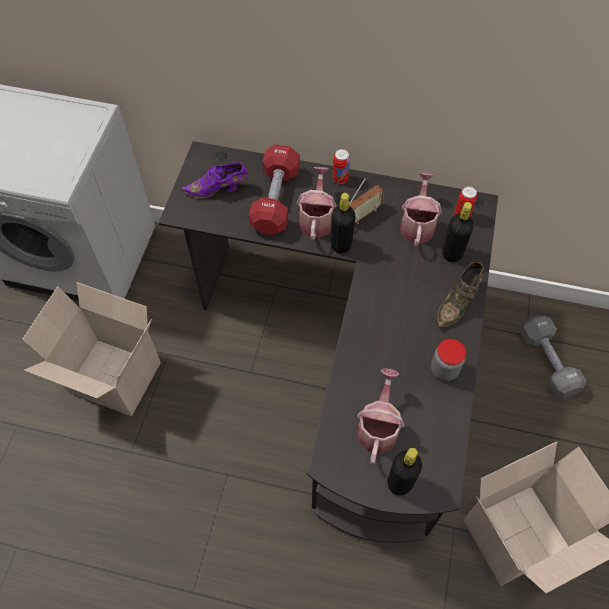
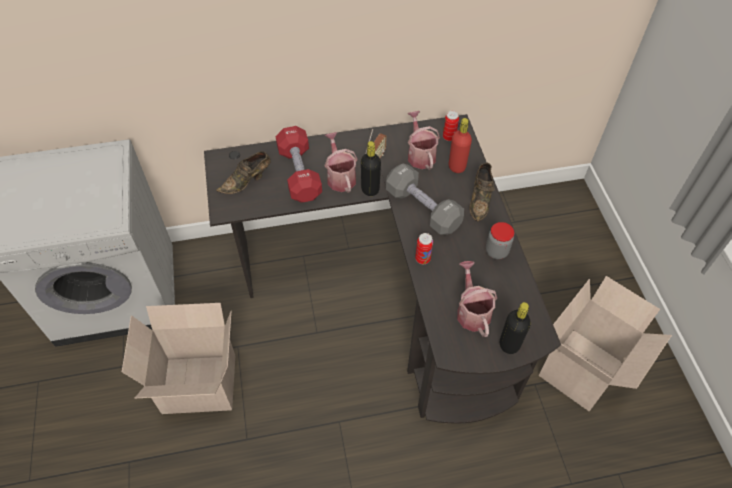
camera: 25 degrees left, 5 degrees down
(218, 190) = (247, 181): purple shoe -> brown shoe
(340, 179) = (342, 141): can -> can (422, 259)
(452, 253) = (457, 166): black bottle -> red bottle
(547, 362) = (539, 236): grey dumbbell -> grey dumbbell (422, 208)

